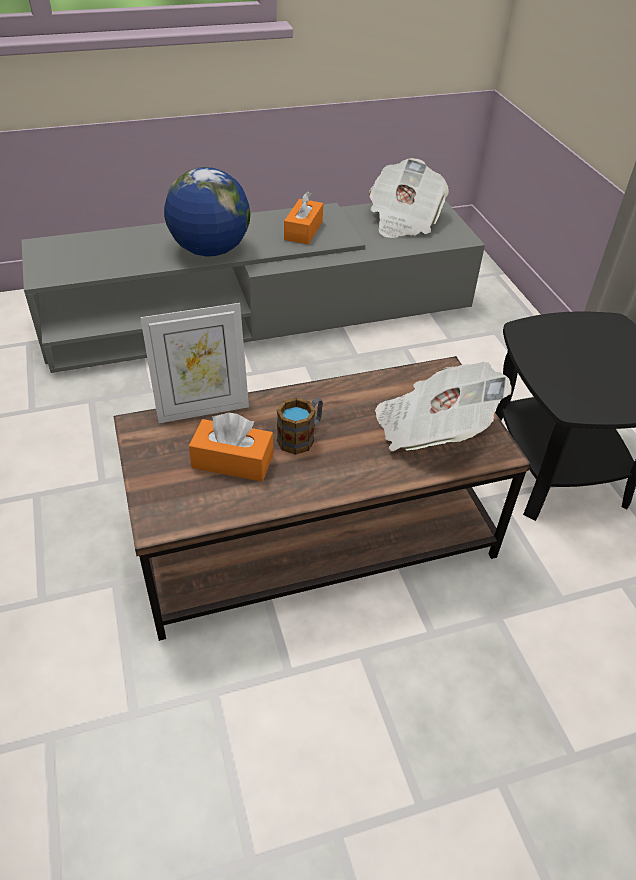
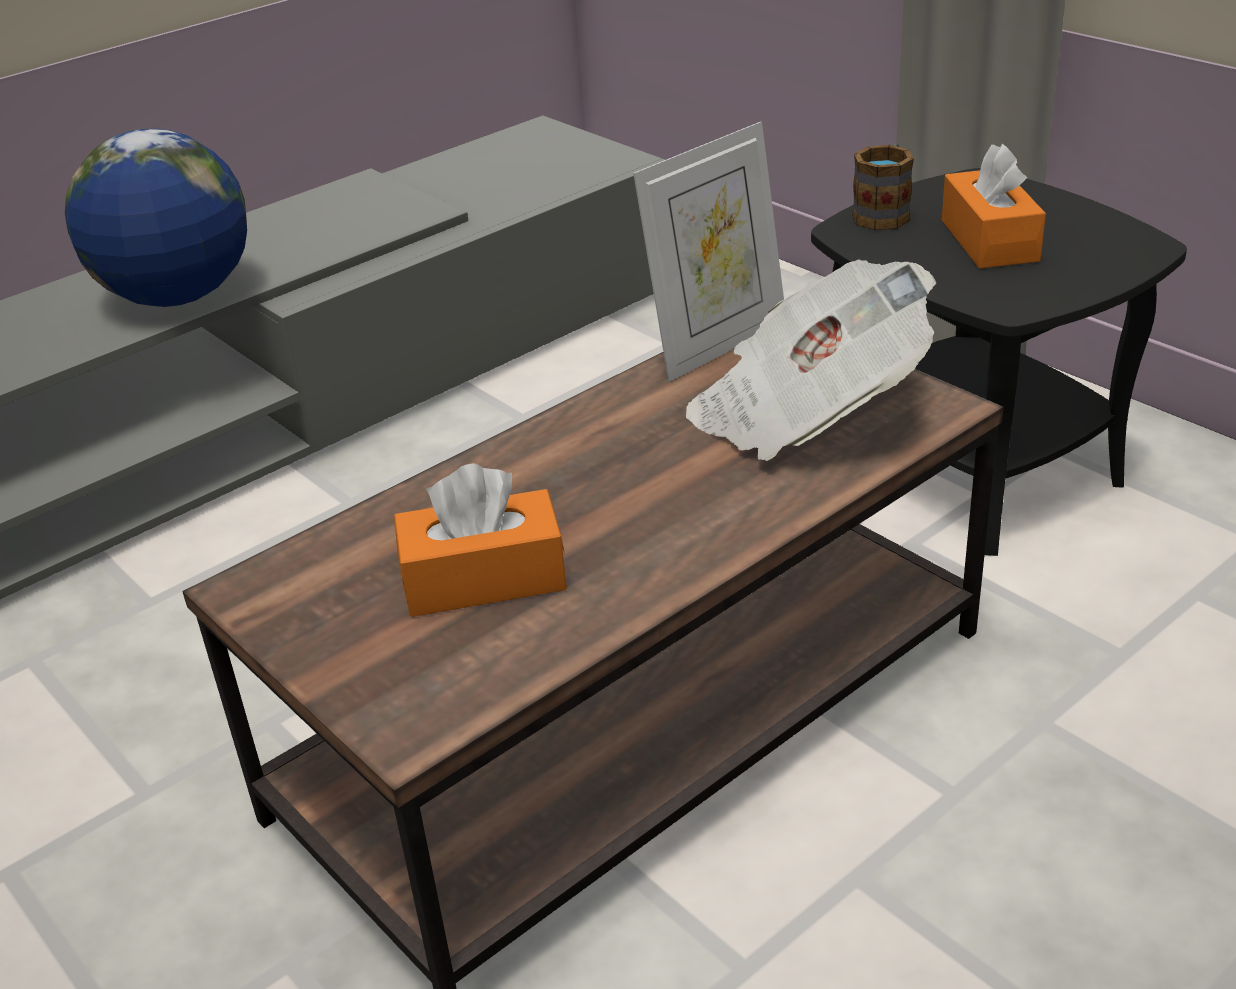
camera: 20 degrees left, 10 degrees down
(202, 408) = (360, 519): picture frame -> picture frame (717, 345)
(301, 437) = (585, 499): mug -> mug (883, 212)
(303, 231) = (339, 222): orange tissue box -> orange tissue box (989, 240)
(403, 220) = (506, 164): newspaper -> none

